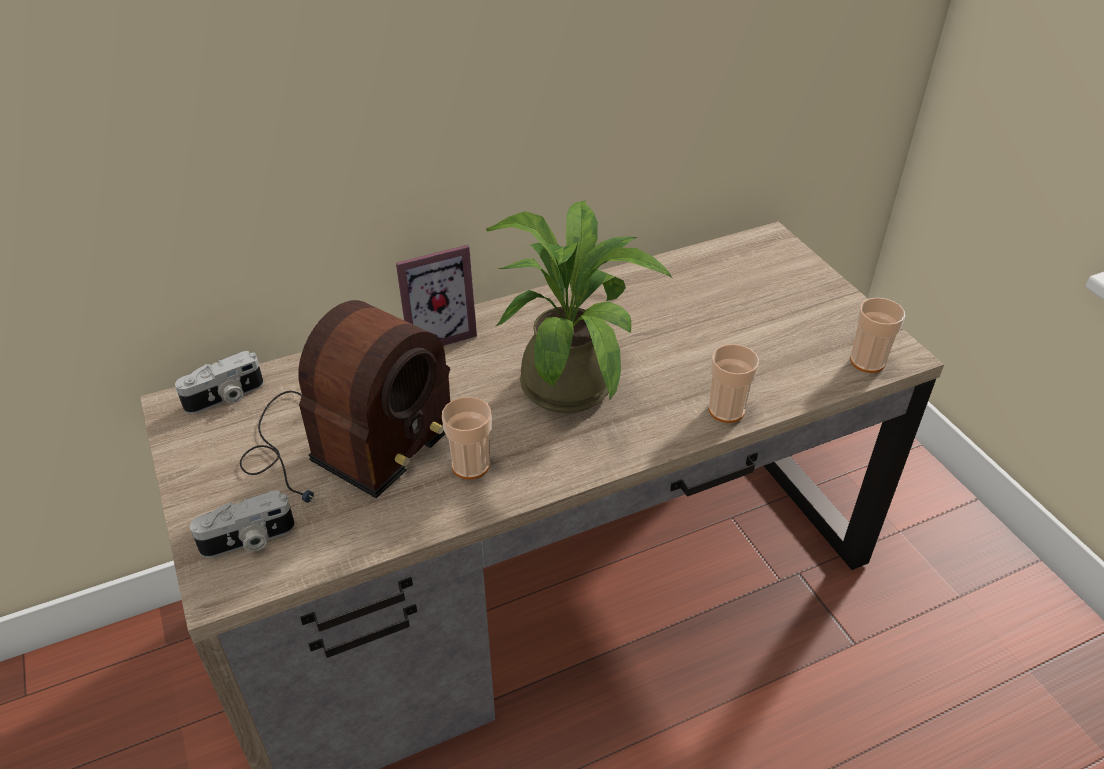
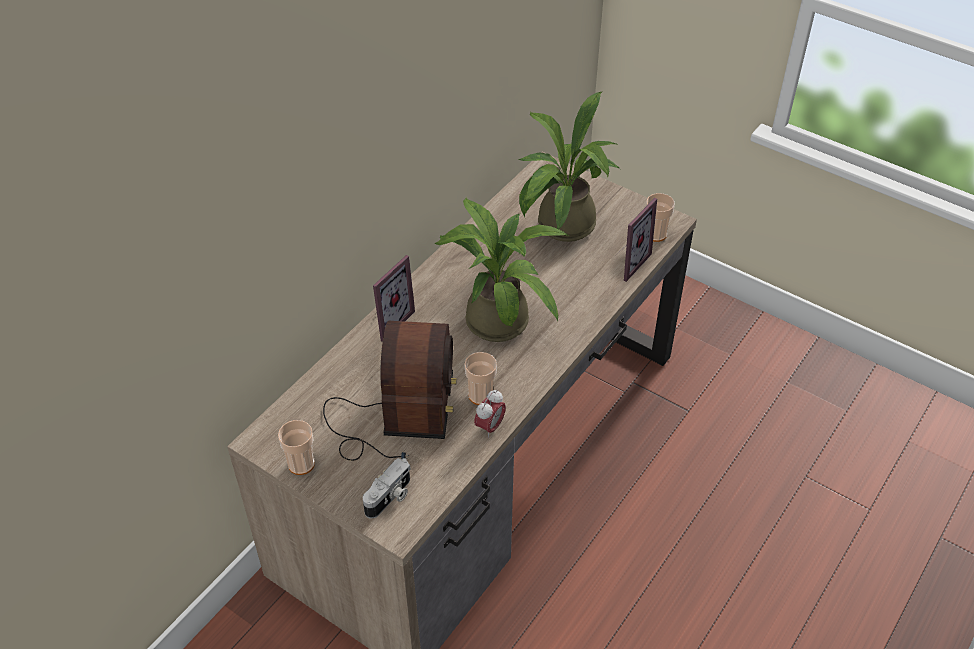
camera: 30 degrees left, 5 degrees up
(225, 398) = (288, 421): camera -> none
(448, 510) = (490, 427): none -> alarm clock
(726, 410) = (599, 298): cup -> cup (301, 464)
(736, 310) = (560, 228): none -> potted plant
(800, 380) = (627, 262): none -> picture frame

